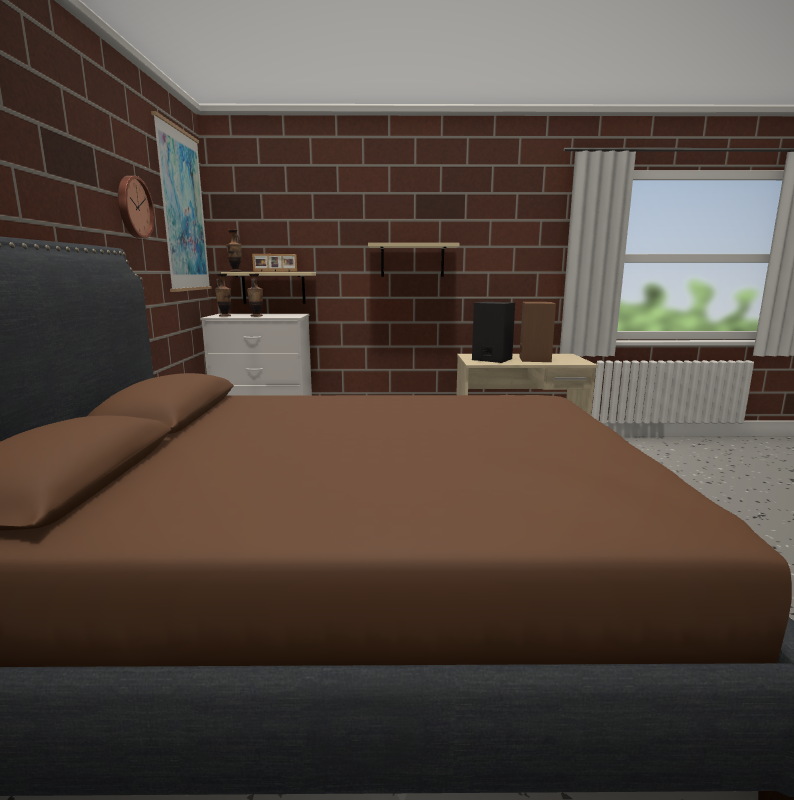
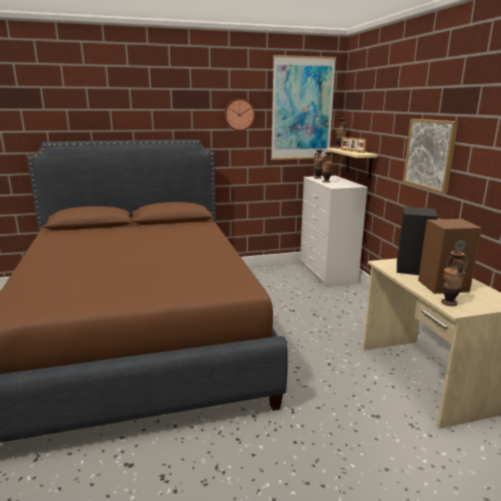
camera: 75 degrees right, 5 degrees up
(412, 260) = (430, 154): beige shelf -> picture
(570, 362) = (449, 303): none -> vase

